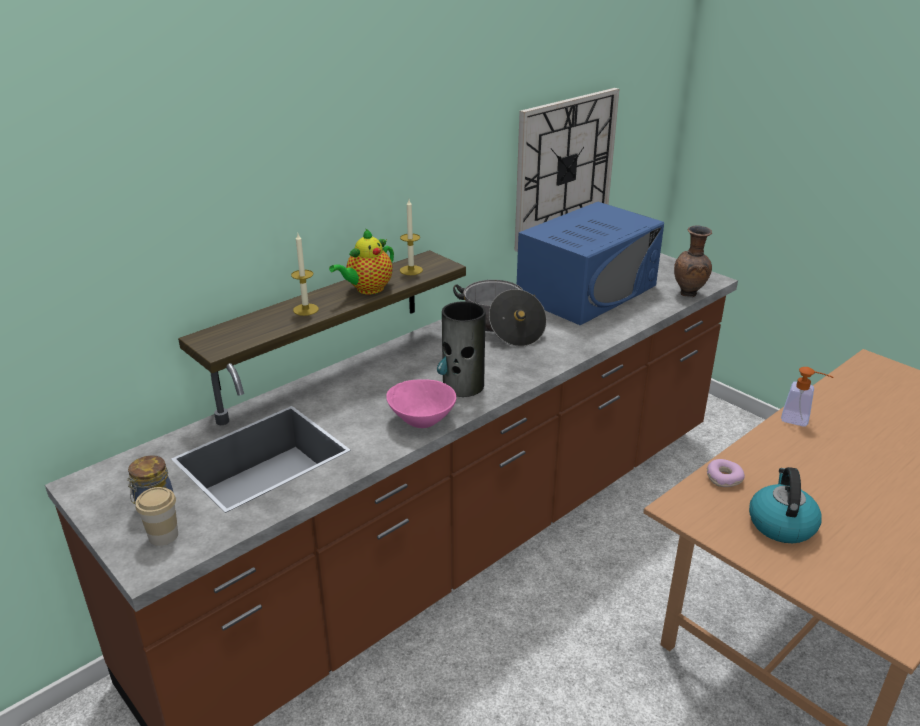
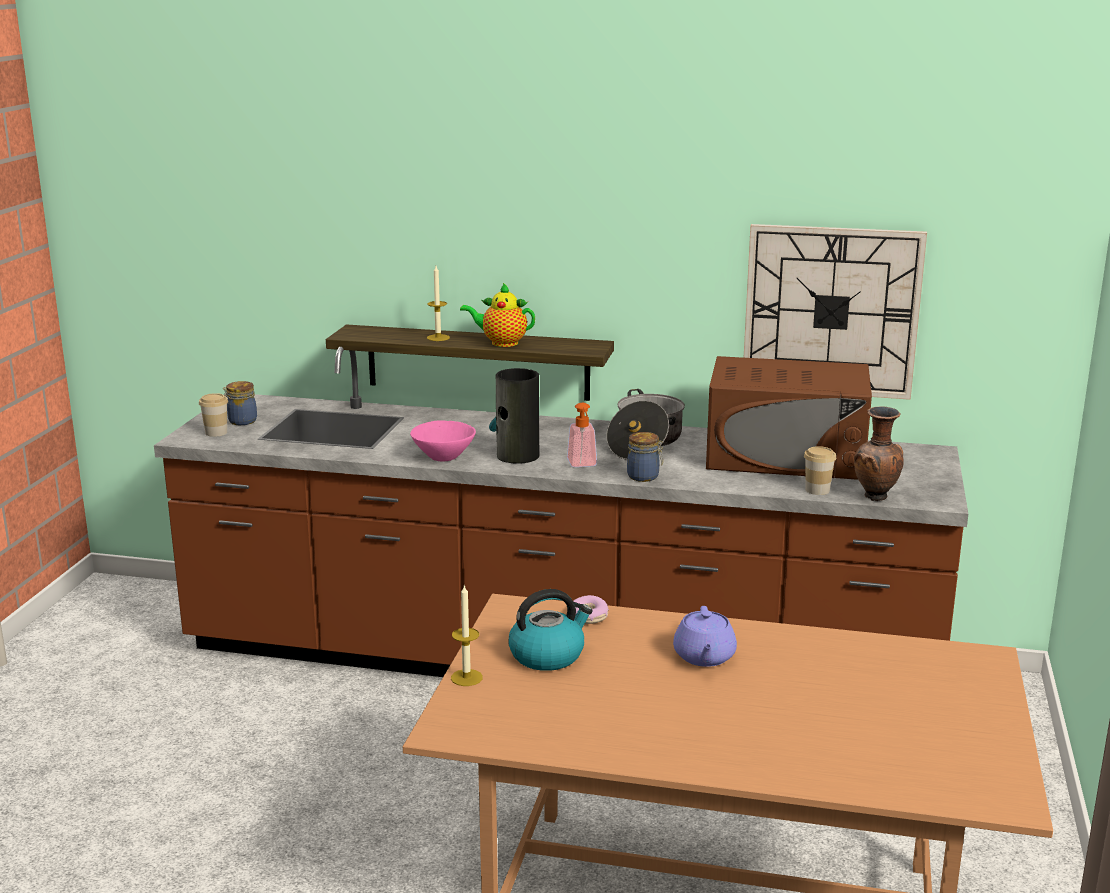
camera: 55 degrees right, 10 degrees down
(411, 270) = (560, 345): candle -> candle (466, 677)
(570, 352) = (644, 477): none -> jar
(587, 291) = (786, 456): blue microwave -> brown microwave
(658, 305) = (817, 490): none -> cup
(801, 420) = (763, 635): soap dispenser -> soap dispenser (583, 465)
(822, 456) = (704, 657): none -> purple teapot

